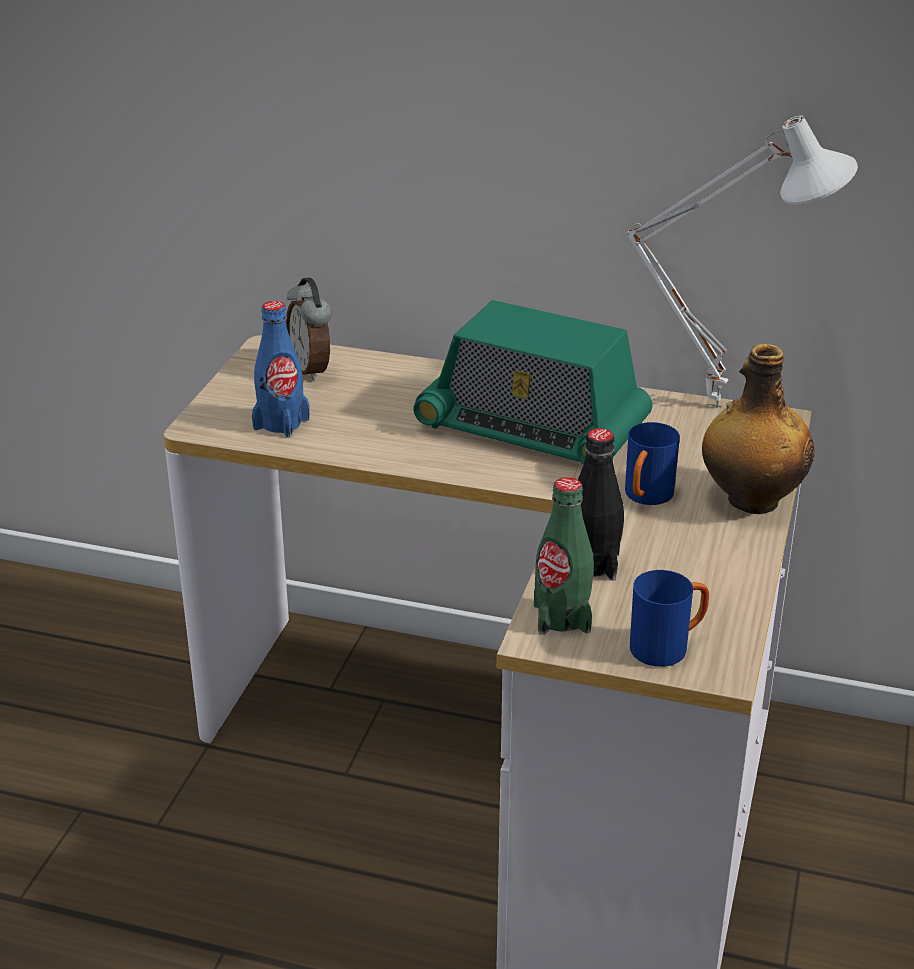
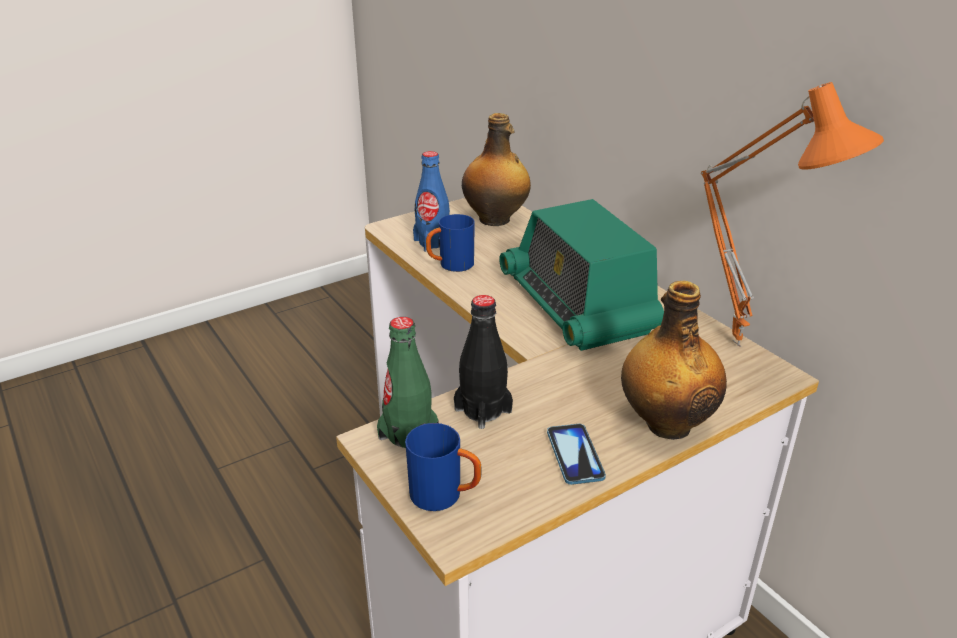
camera: 40 degrees right, 0 degrees up
(311, 370) = (495, 220): alarm clock -> bottle
(645, 498) = (587, 384): blue mug -> blue mug (450, 265)
(716, 404) = (741, 343): white table lamp -> orange table lamp
(719, 561) = (575, 455): none -> phone

